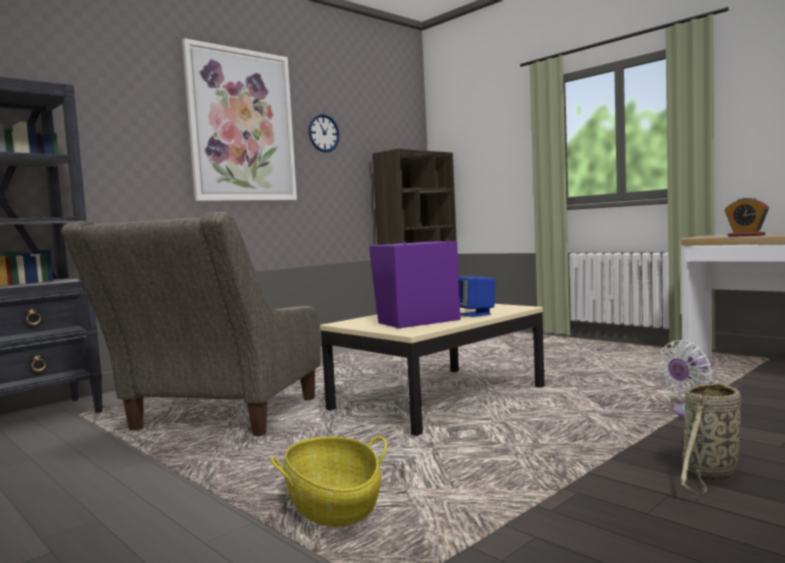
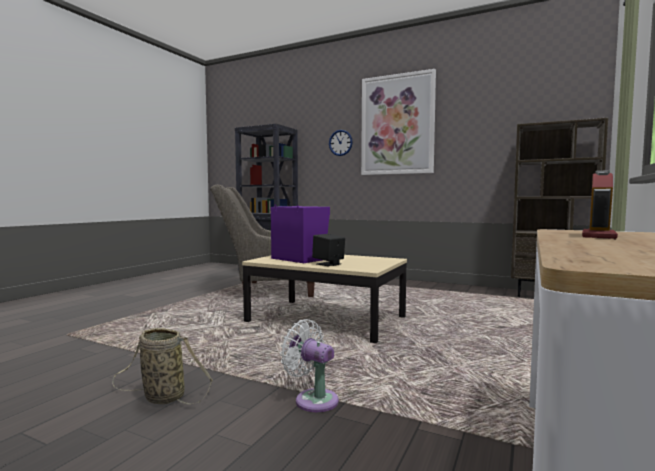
camera: 70 degrees right, 0 degrees up
(323, 133) = (467, 119): wall clock -> wall clock (340, 142)
(333, 506) = (152, 319): basket -> none
(475, 314) = (328, 264): blue speaker -> black speaker

